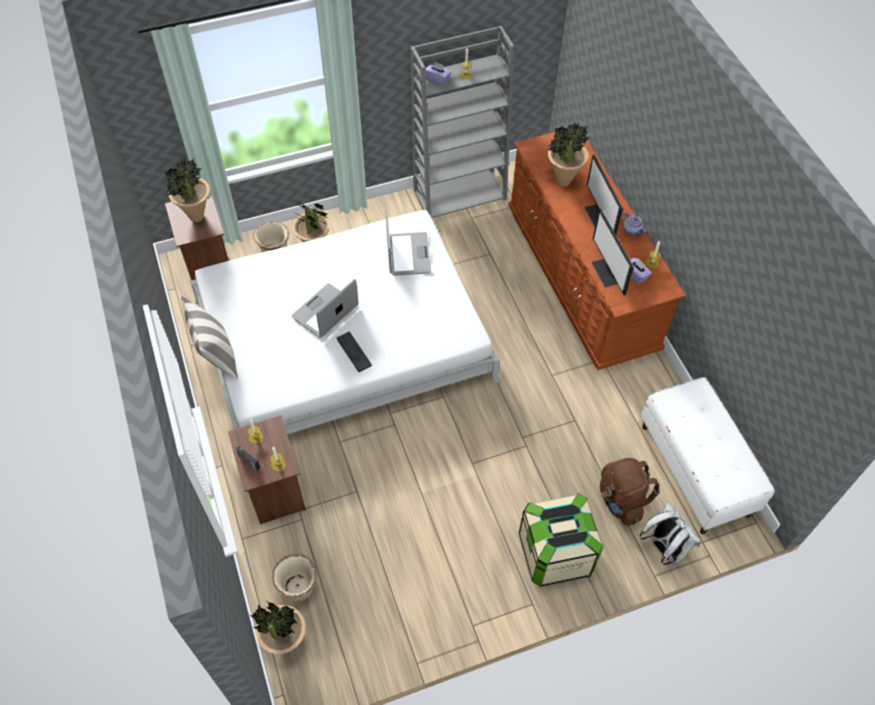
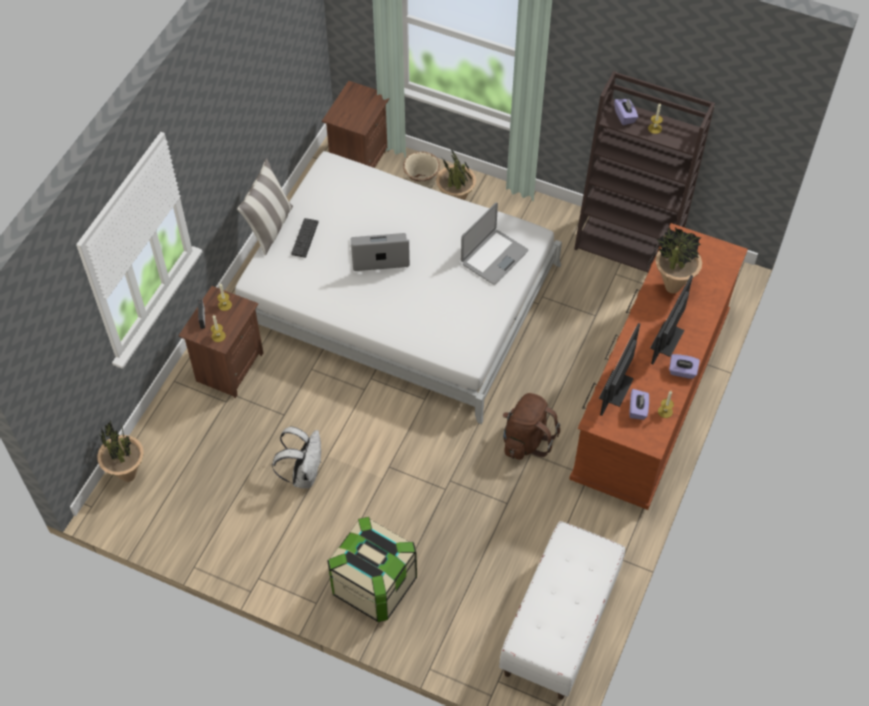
camera: 45 degrees right, 0 degrees up
(196, 217) = (359, 108): potted plant -> none
(298, 587) = (174, 446): beige planter -> none
(354, 352) = (366, 301): keyboard -> keyboard (305, 238)
(460, 194) = (629, 246): grey bookcase -> brown bookcase
(621, 500) = (470, 593): brown backpack -> brown backpack (526, 439)
(632, 230) = (682, 371): teapot -> purple tissue box
(664, 547) = (462, 656): white backpack -> white backpack (304, 474)

